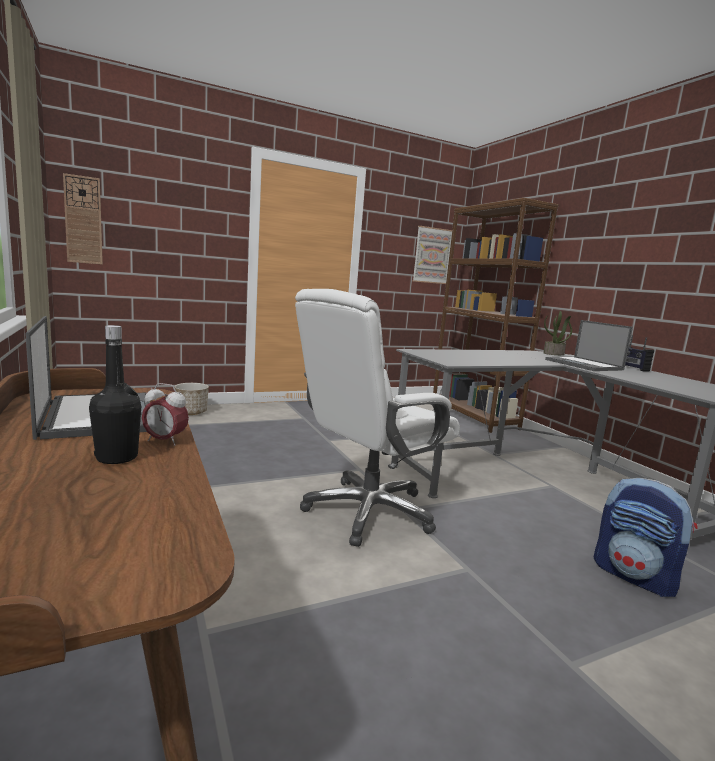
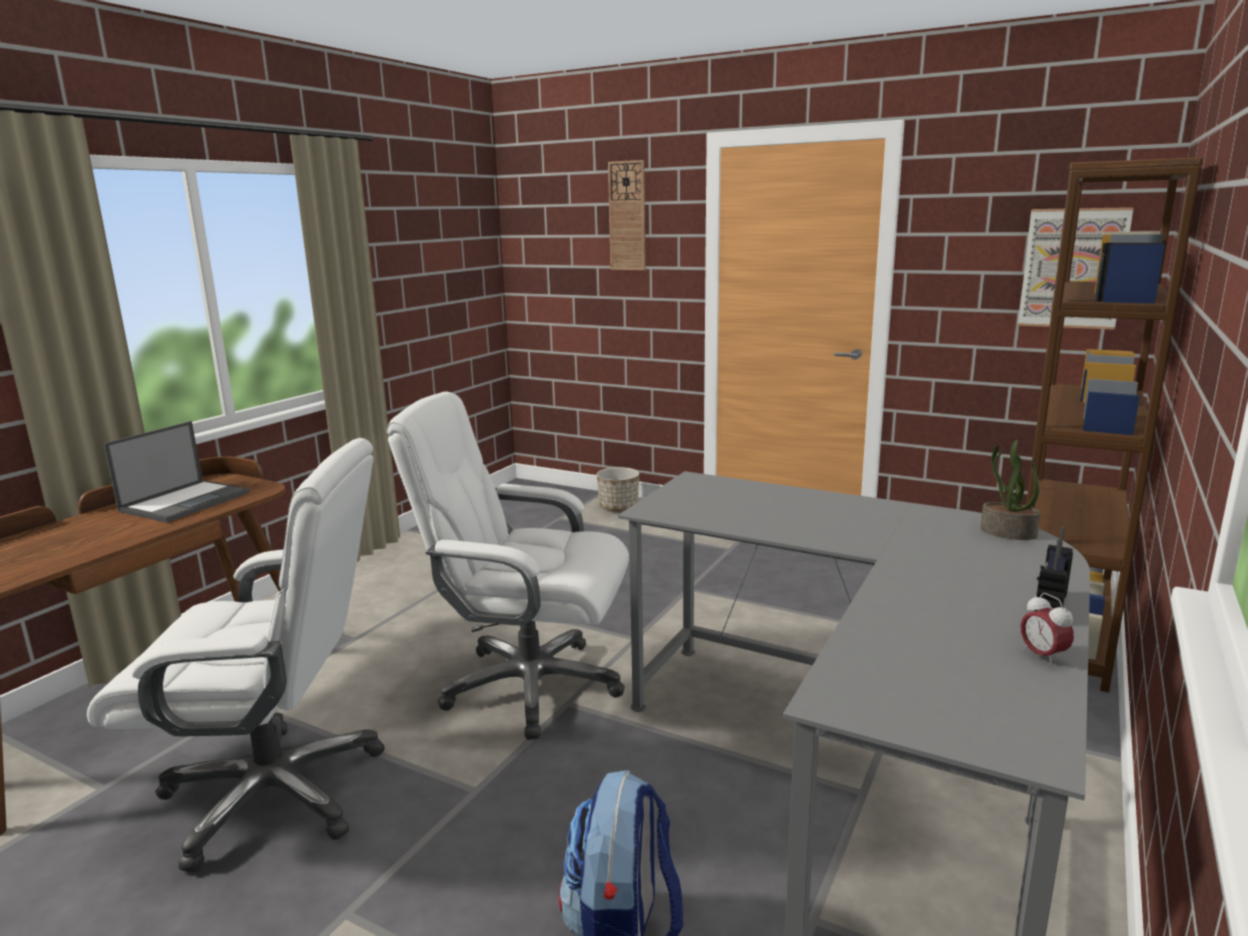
camera: 55 degrees right, 5 degrees up
(83, 220) = (529, 266): wall clock -> wall clock (627, 216)
(117, 457) = (103, 535): black bottle -> none
(165, 441) = (147, 531): alarm clock -> alarm clock (1042, 656)
(386, 656) = (276, 792): none -> white office chair
(584, 365) = (933, 570): laptop -> none

